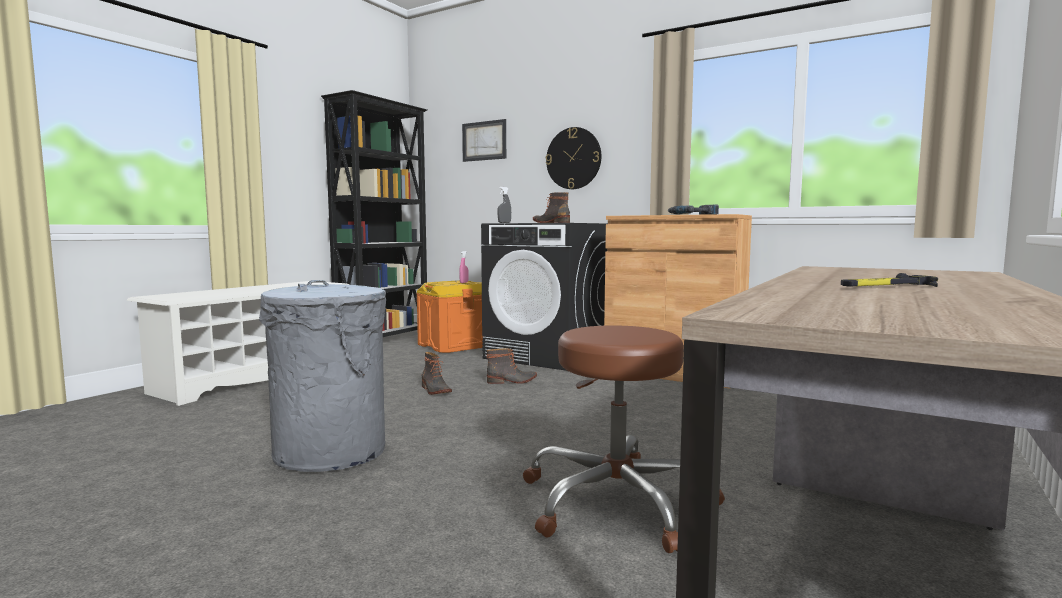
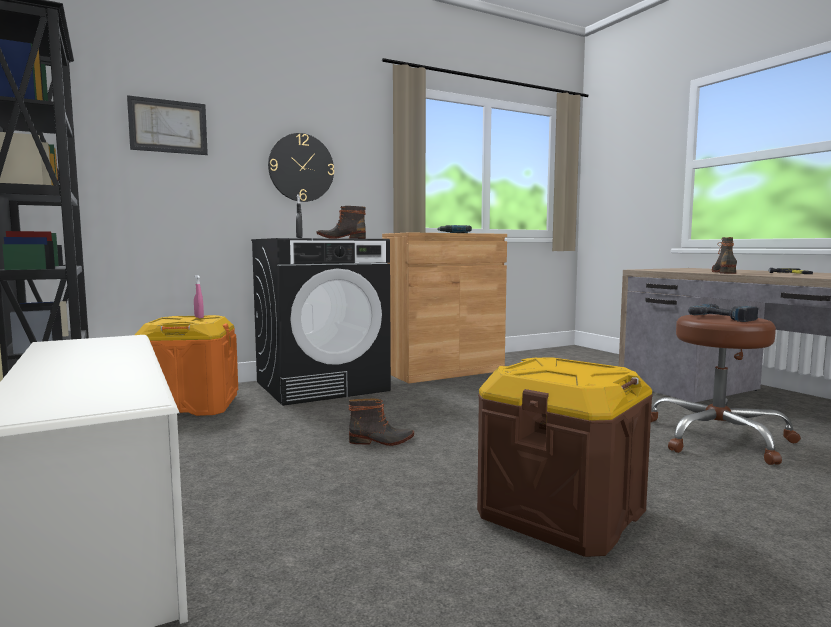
camera: 60 degrees left, 0 degrees up
(329, 452) = (561, 513): grey trash can -> brown storage box
(512, 381) = (394, 411): boot -> boot (725, 272)
(625, 333) = (725, 317): none -> power drill

